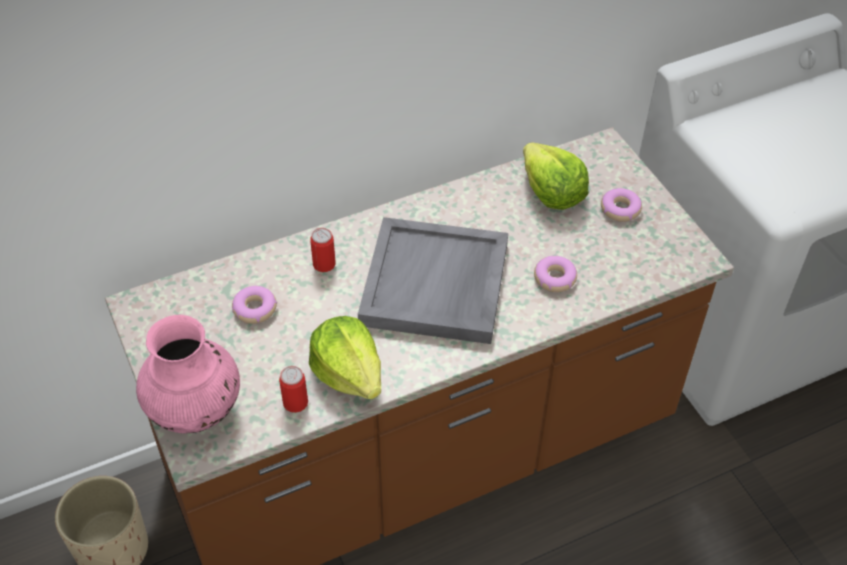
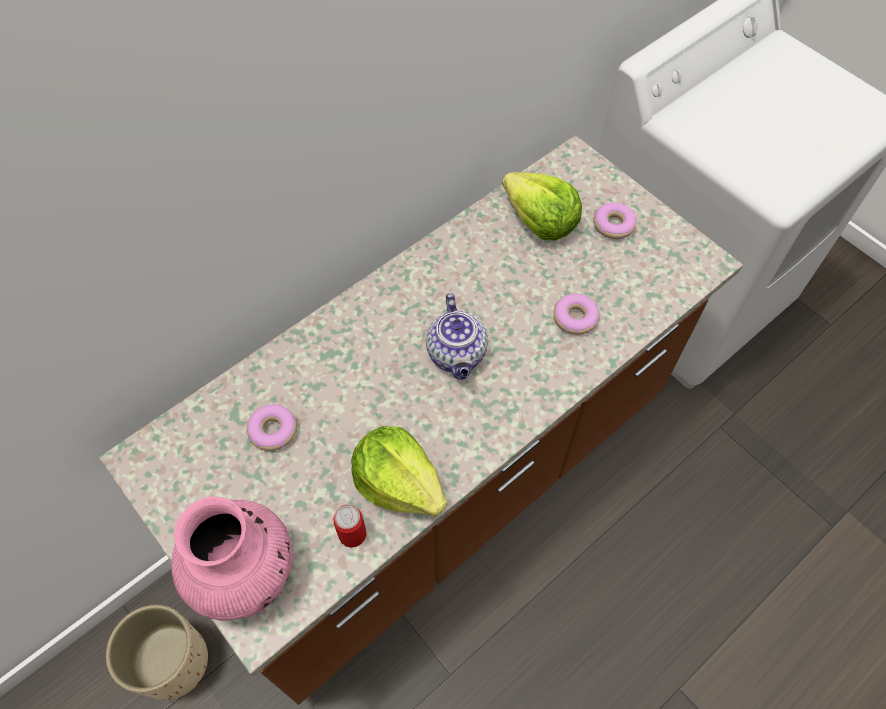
camera: 15 degrees left, 10 degrees up
(324, 264) = (332, 358): can -> none
(436, 285) = (457, 355): grey tray -> teapot

